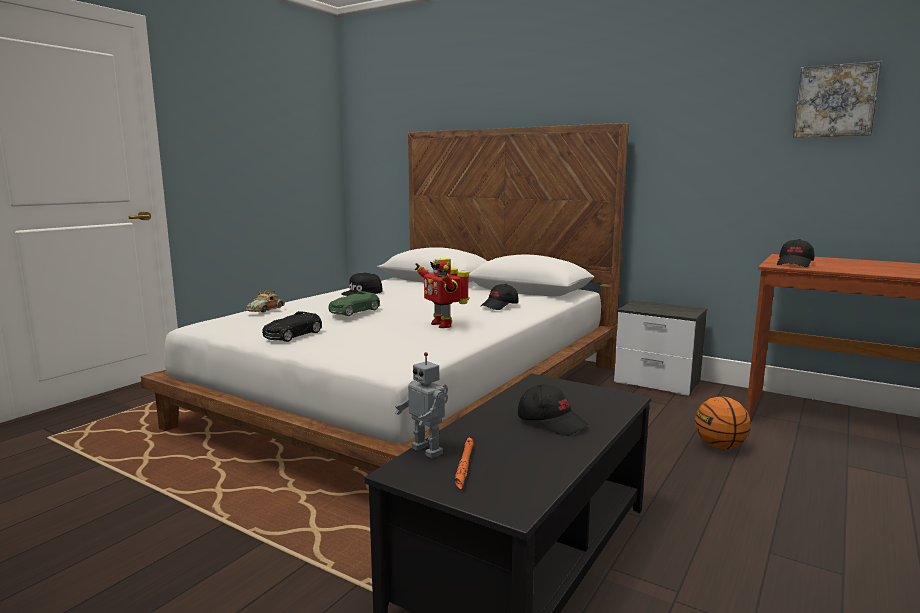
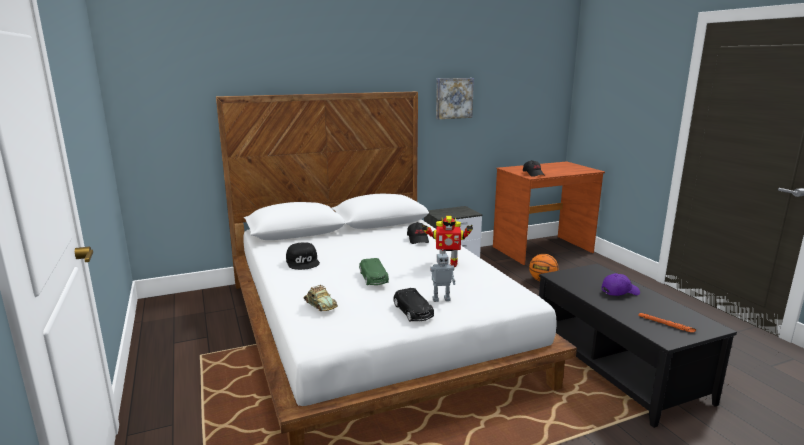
camera: 55 degrees left, 5 degrees up
(428, 450) = (642, 327): toy robot -> toy robot (441, 299)
(551, 422) = (619, 292): black cap -> purple cap
(835, 101) = (517, 80): picture -> picture (453, 98)

